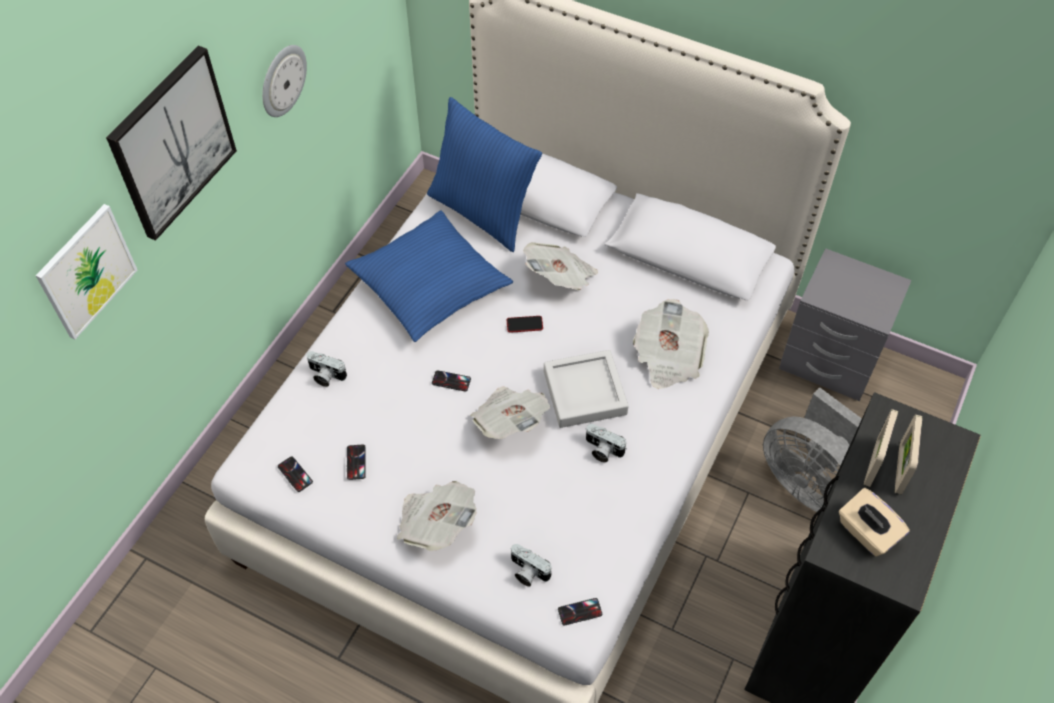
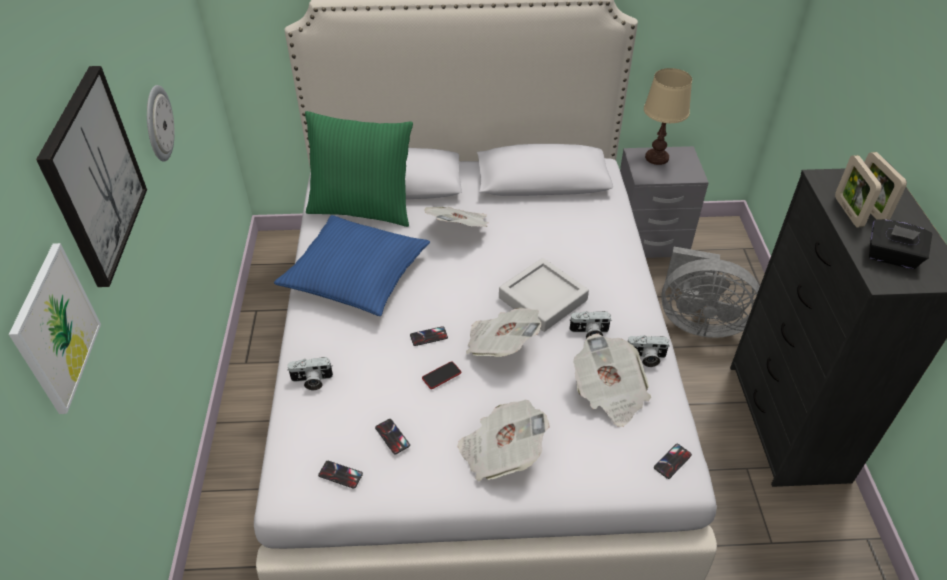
camera: 30 degrees left, 10 degrees down
(483, 211) = (362, 208): blue pillow -> green pillow
(524, 324) = (457, 271): phone -> phone (441, 375)
(527, 572) = (606, 452): camera -> camera (645, 358)
(668, 357) = (584, 249): newspaper -> newspaper (609, 393)
(853, 277) = (656, 157): none -> beige table lamp
(867, 532) = (891, 257): beige tissue box -> black tissue box

